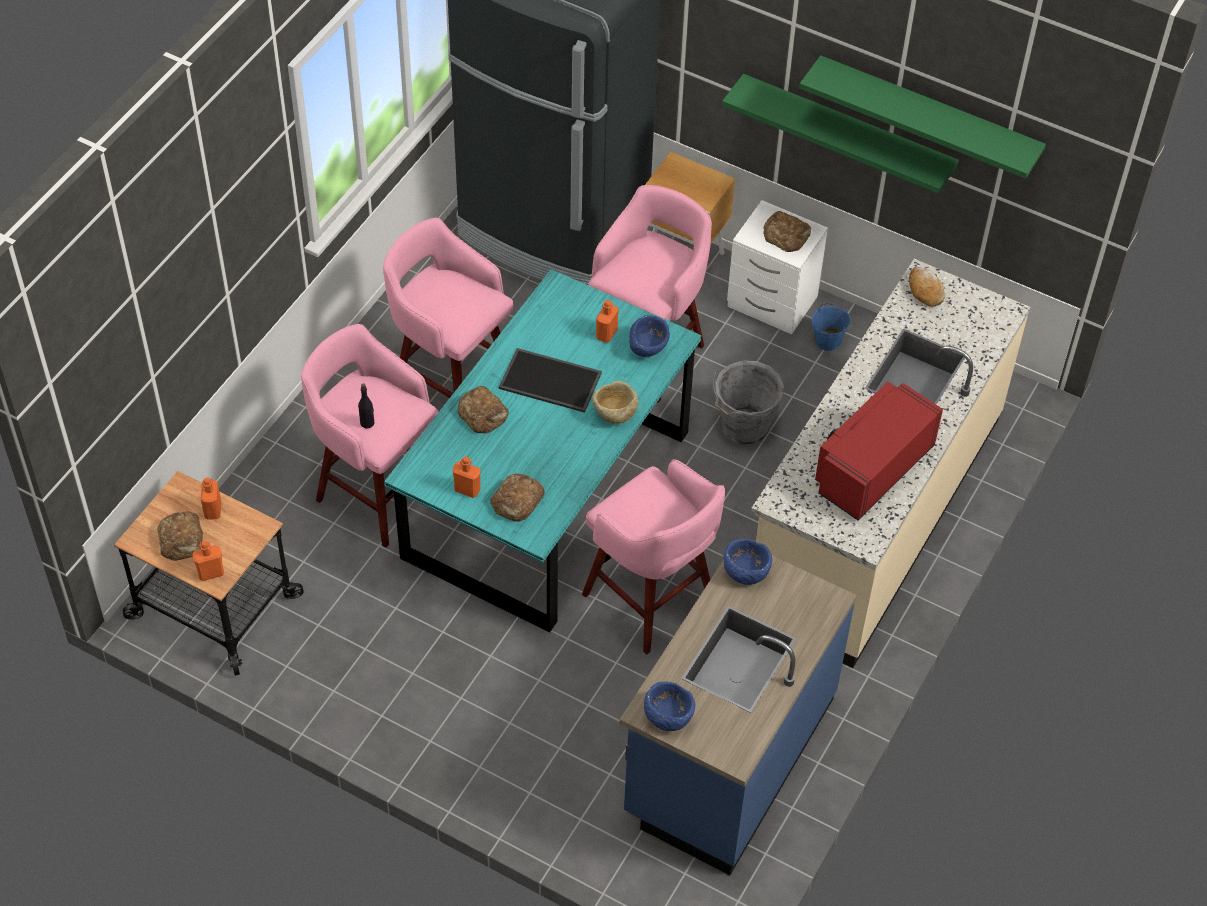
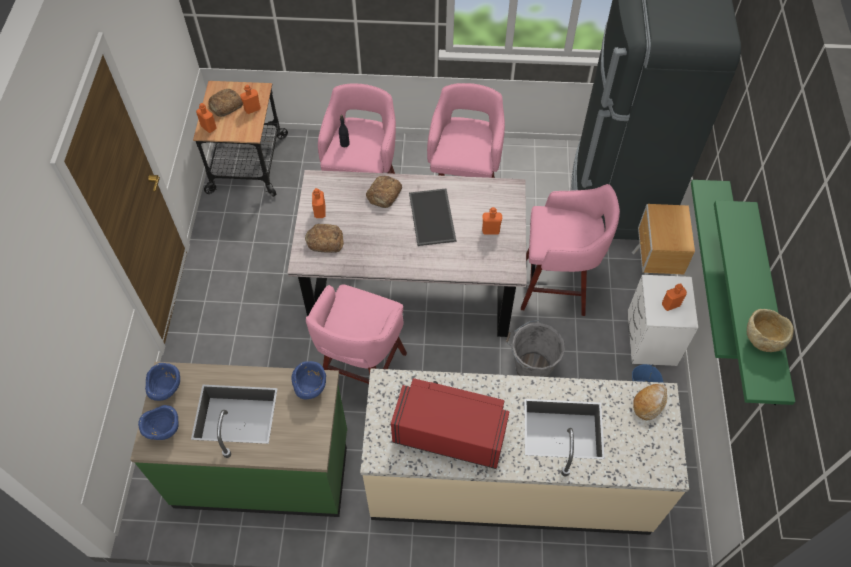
camera: 65 degrees right, 5 degrees up
(545, 493) = (412, 280): turquoise dining table -> grey dining table
(614, 414) = (426, 263): beige bowl -> beige bowl (762, 339)
(648, 349) = (493, 259): blue bowl -> blue bowl (164, 430)
(727, 757) = (263, 468): blue counter -> green counter
(786, 235) = (670, 304): bread -> orange bottle

